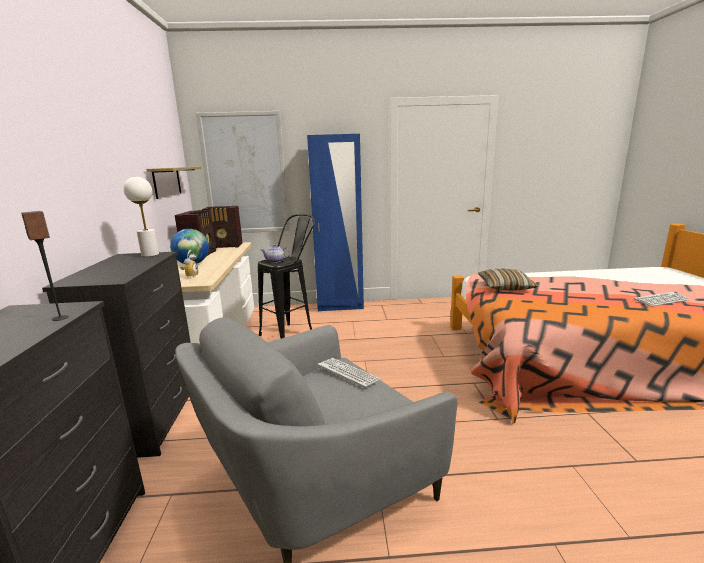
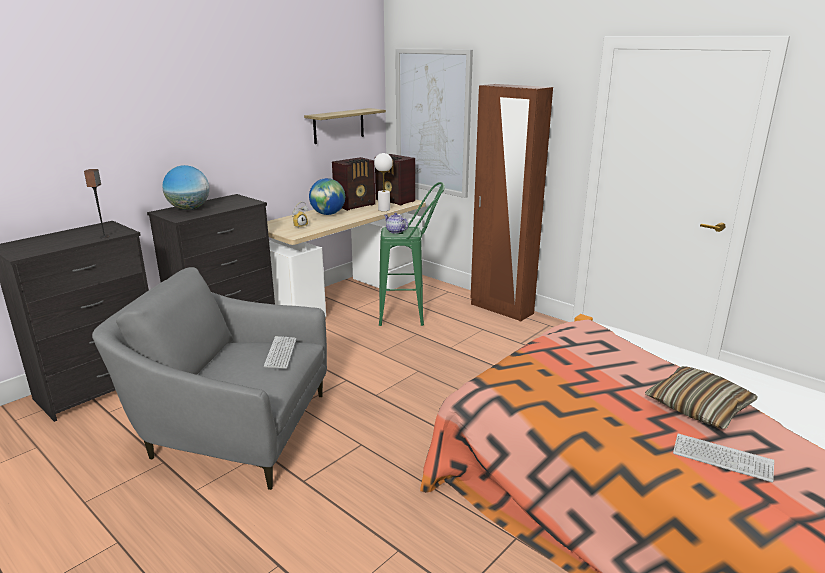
camera: 45 degrees right, 5 degrees up
(99, 272) = (189, 209): none -> globe
(150, 254) = (246, 201): white table lamp -> white table lamp (384, 209)
(292, 332) = (411, 316): black stool -> green stool
(340, 307) = (501, 309): blue wardrobe -> brown wardrobe
(505, 287) = (573, 348): pillow -> pillow (698, 407)

